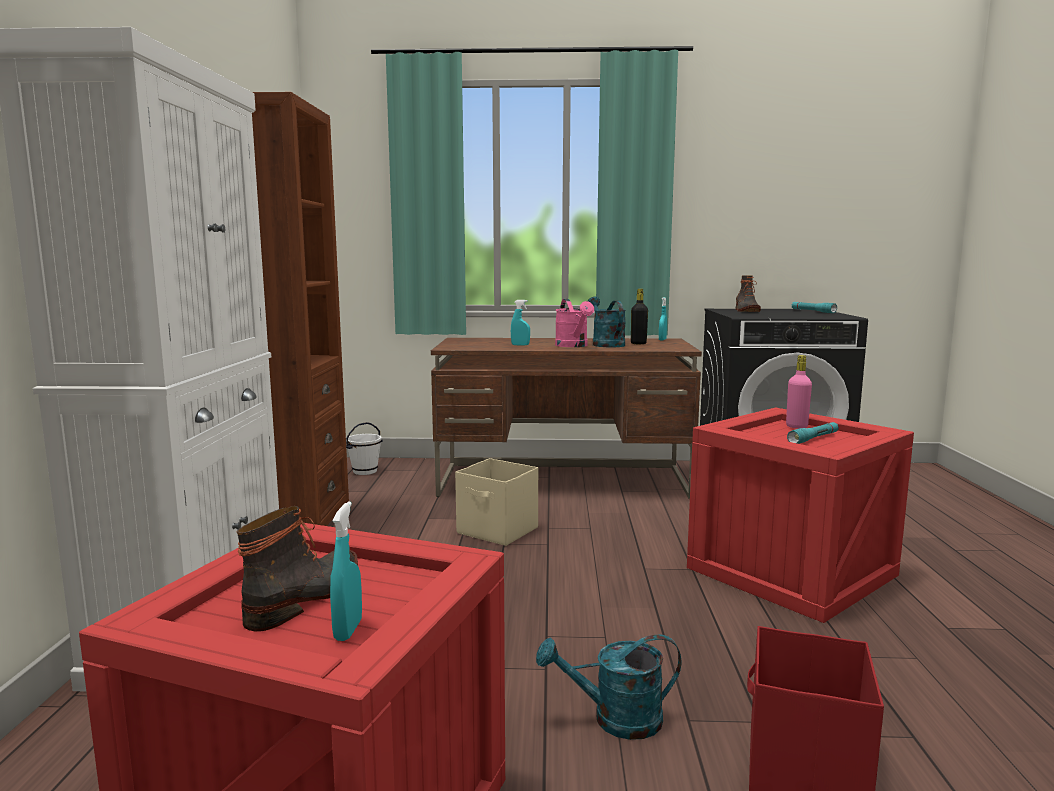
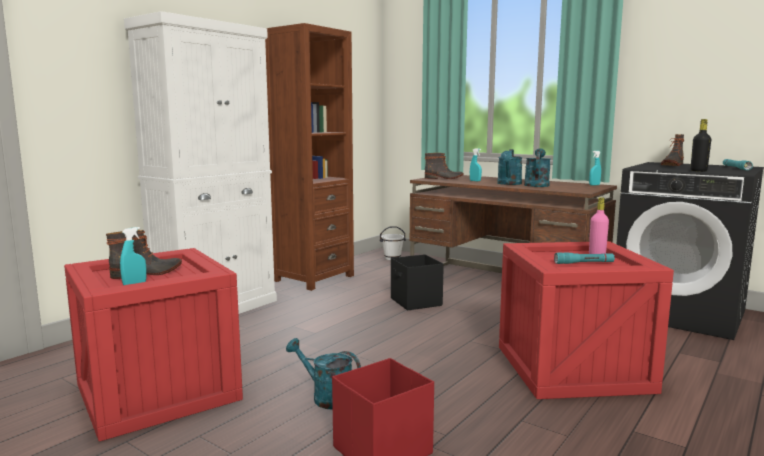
camera: 35 degrees right, 0 degrees up
(467, 344) = (444, 178): none -> boot
(498, 531) = (416, 302): beige storage box -> black storage box
(574, 346) = (509, 184): pink watering can -> turquoise watering can
(638, 343) = (563, 186): black bottle -> black bottle (698, 171)

